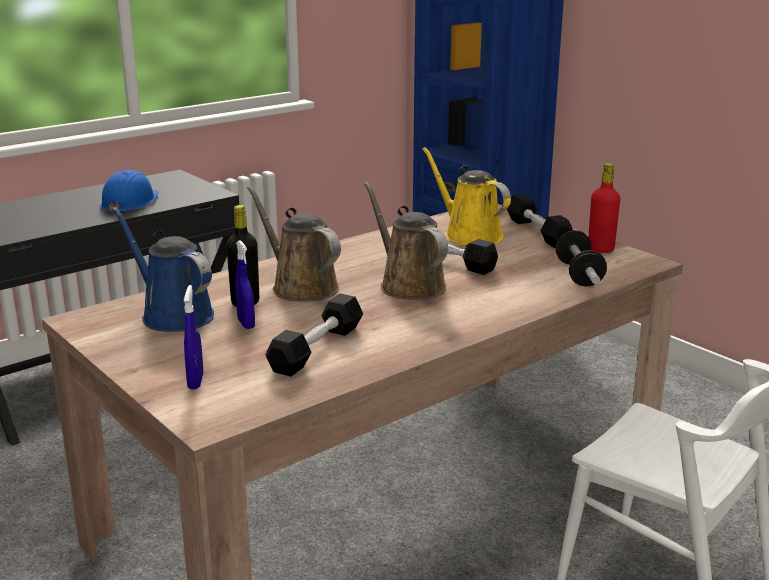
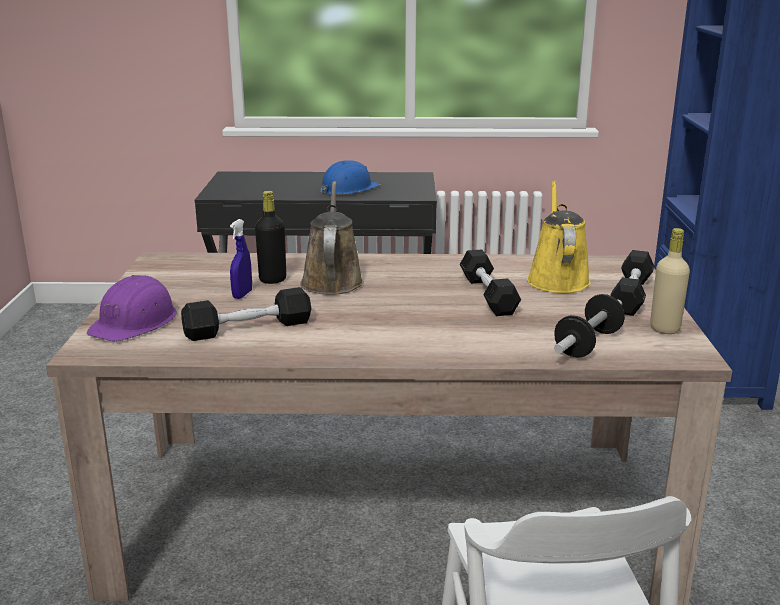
camera: 40 degrees right, 0 degrees up
(173, 315) = (213, 273): blue watering can -> none
(195, 381) = (135, 322): blue spray bottle -> purple hard hat
(408, 285) = (414, 304): brown watering can -> none
(600, 249) = (664, 328): red bottle -> beige bottle

